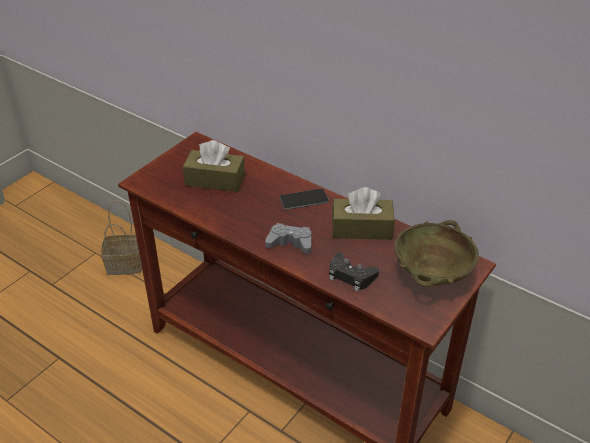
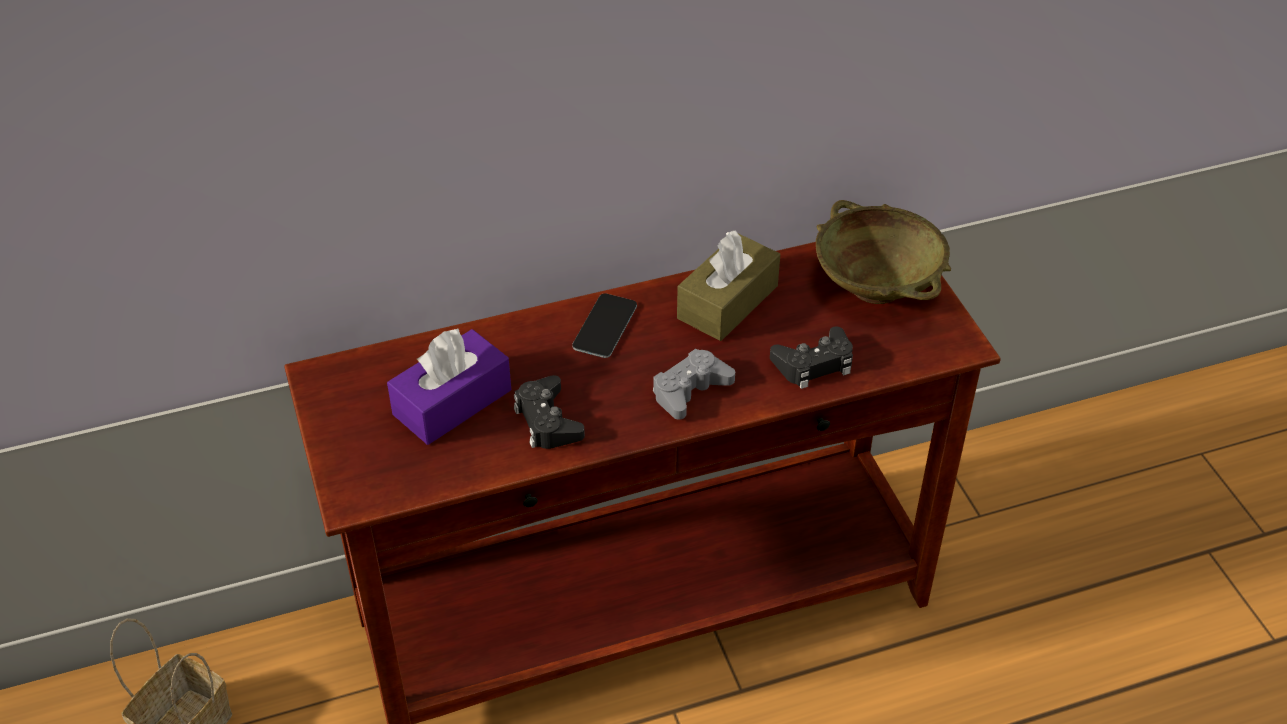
camera: 55 degrees left, 5 degrees up
(215, 180) = (452, 402): brown tissue box -> purple tissue box
(229, 210) = (547, 421): none -> black game controller

